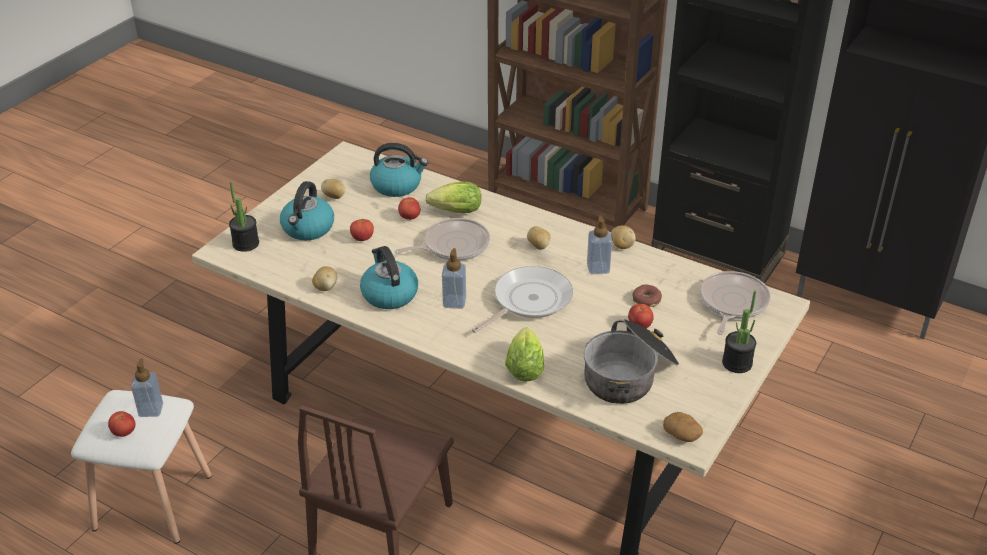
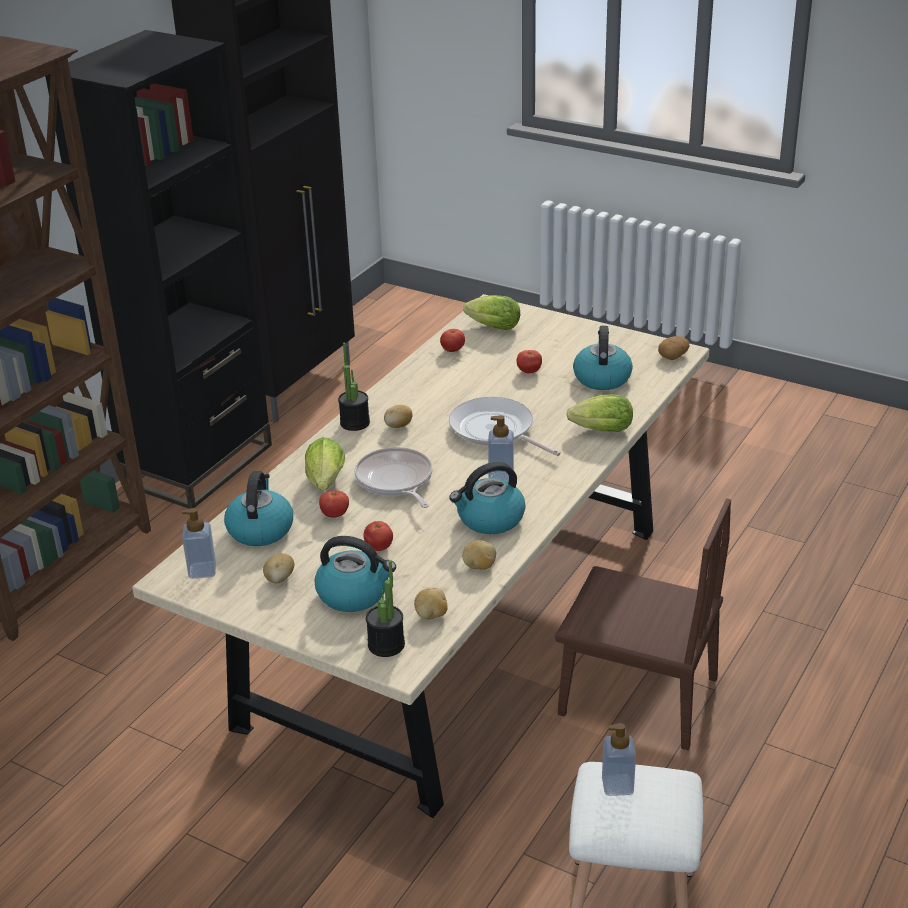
camera: 90 degrees left, 5 degrees down
(124, 433) = (663, 803): tomato -> tomato (452, 350)
(598, 268) = (437, 392): soap dispenser -> soap dispenser (202, 570)
(621, 246) = (399, 379): potato -> potato (431, 615)
(629, 375) = (601, 377): cooking pot -> kettle
(646, 300) = (489, 367): donut -> none
(732, 303) = (491, 327): frying pan -> lettuce
(737, 363) = (575, 329): potted plant -> potted plant (355, 423)

